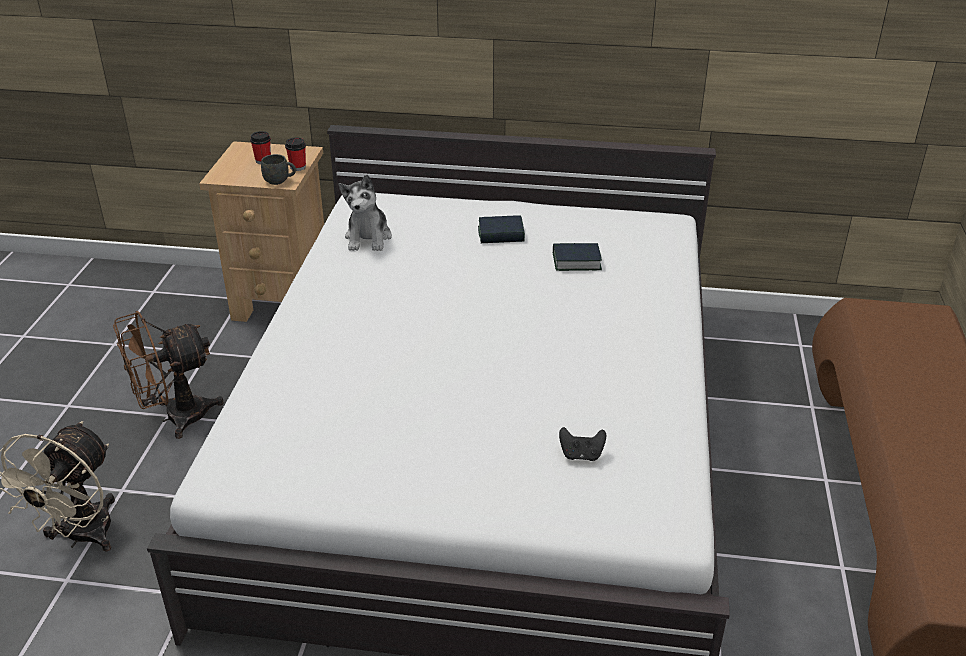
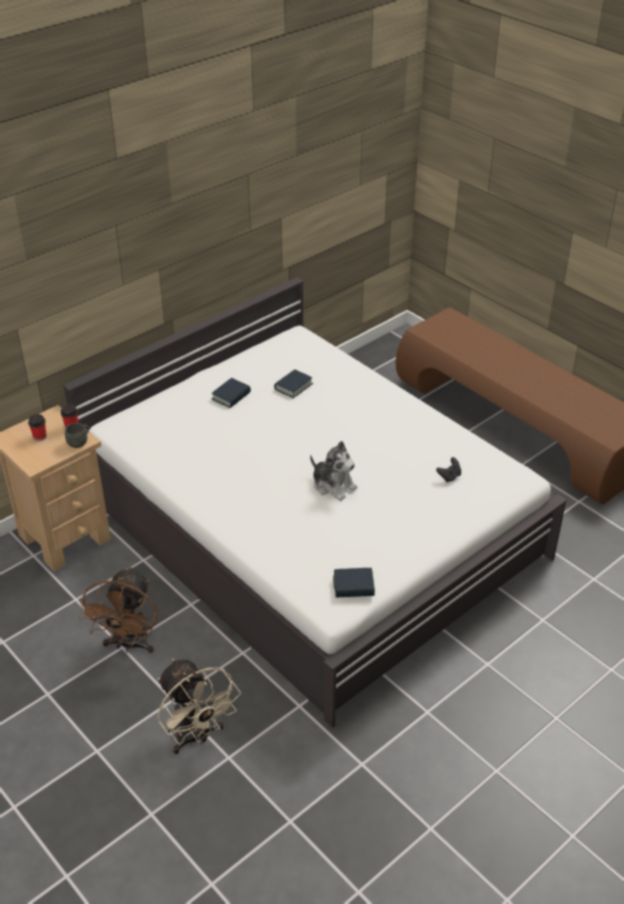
camera: 50 degrees left, 5 degrees up
(271, 476) = (353, 586): none -> book
(368, 238) = (165, 445): plush toy -> plush toy (333, 485)

